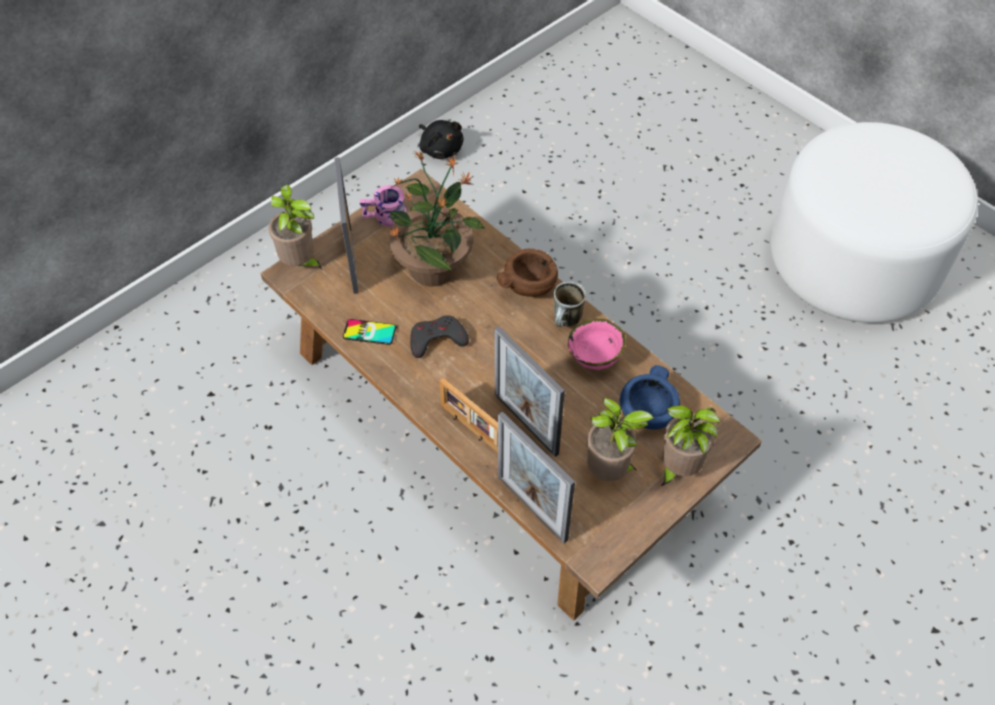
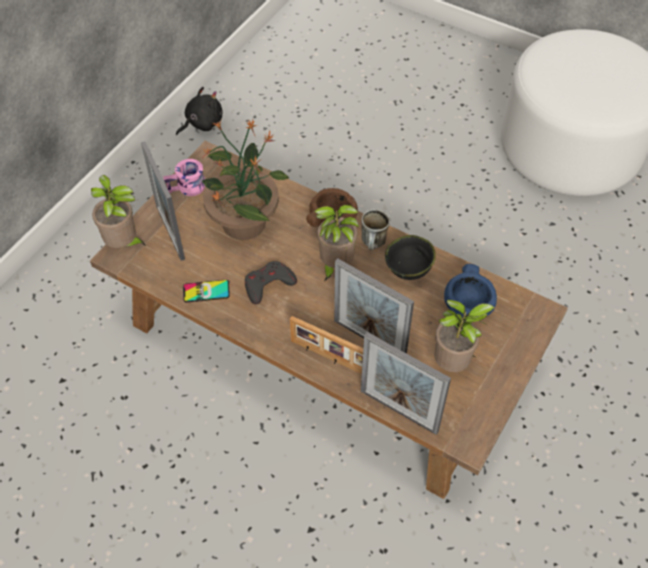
camera: 15 degrees left, 0 degrees up
(440, 148) = (202, 123): black plush toy -> black plush toy turned 75 degrees counterclockwise
(595, 360) = (409, 271): pink bowl -> black bowl
(677, 469) = (508, 347): potted plant -> potted plant (335, 265)

